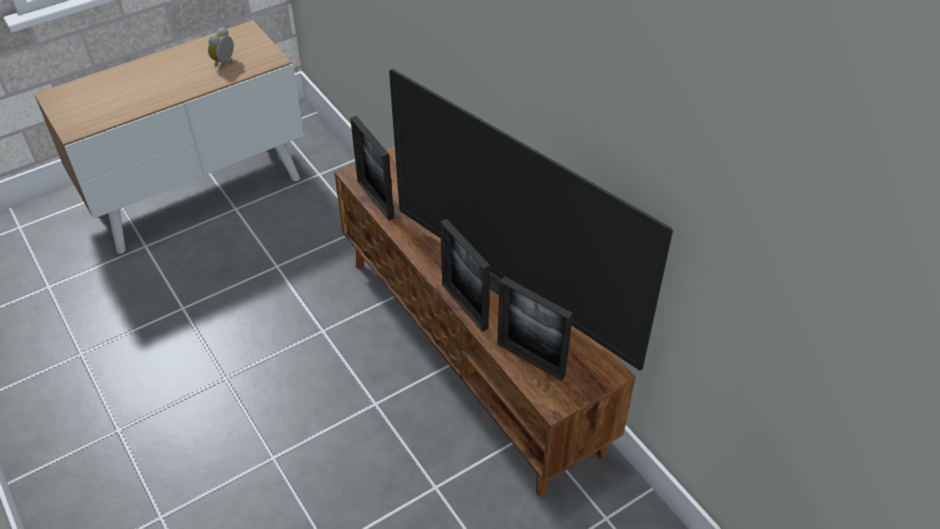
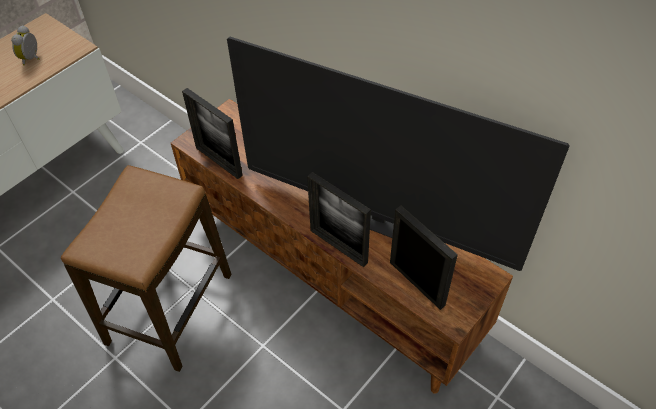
camera: 15 degrees left, 5 degrees up
(294, 344) = (170, 308): none -> stool
(530, 360) = (417, 283): picture frame -> picture frame turned 150 degrees counterclockwise

